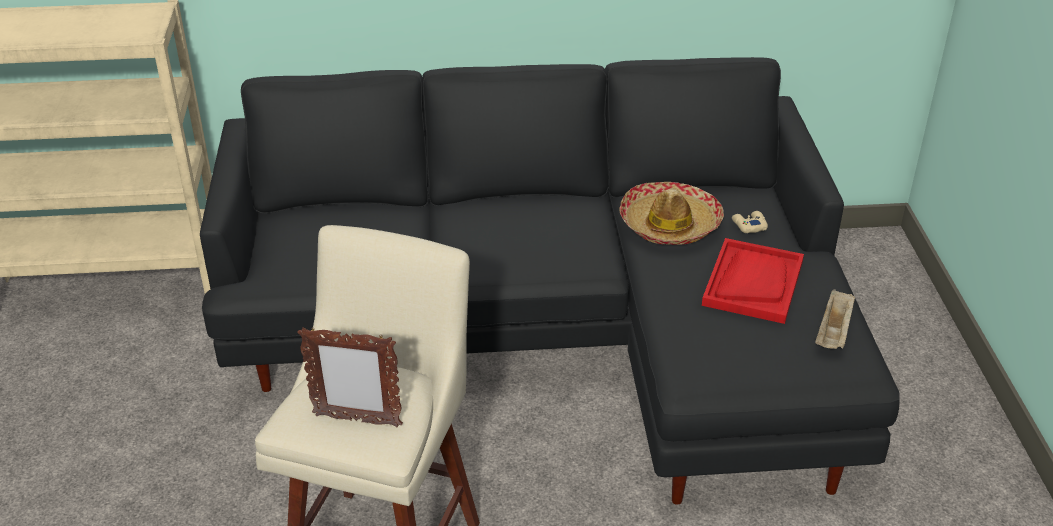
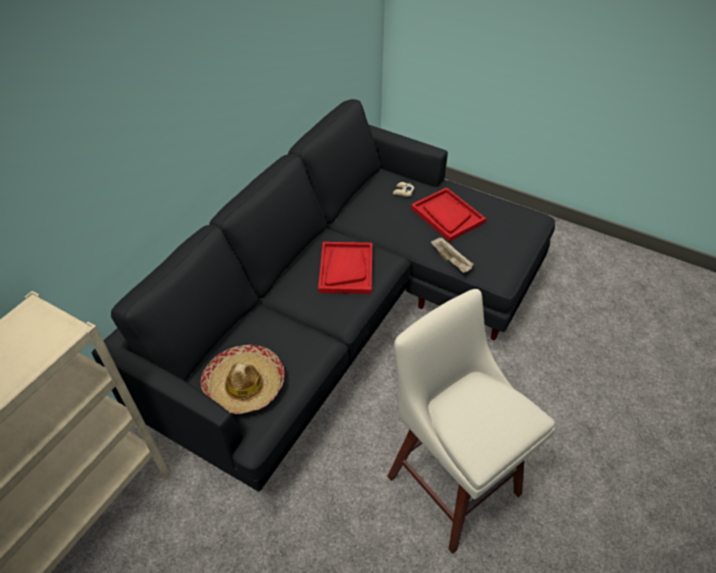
camera: 55 degrees left, 10 degrees up
(356, 420) = (501, 422): picture frame -> none
(543, 240) = (346, 269): none -> red tray
(670, 224) = (376, 216): hat -> hat (245, 385)
(833, 332) = (503, 211): beige tray -> beige tray (451, 261)

